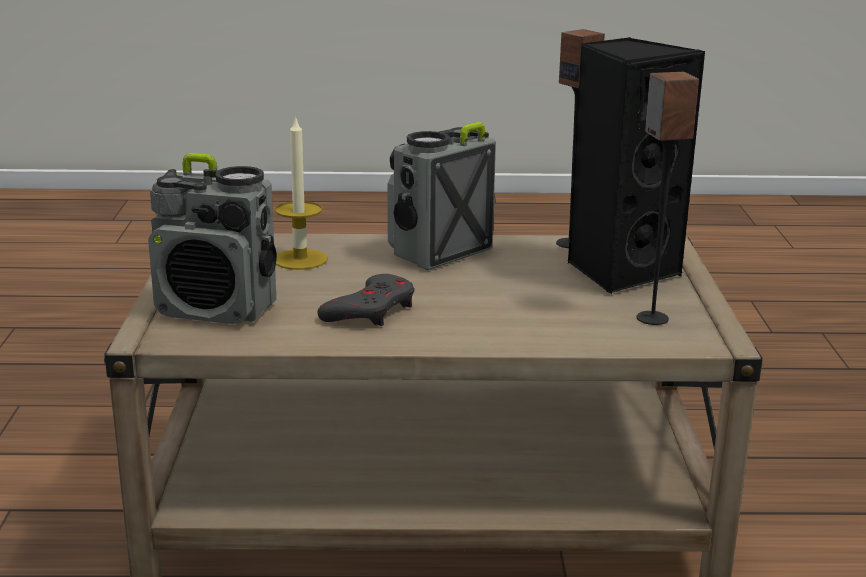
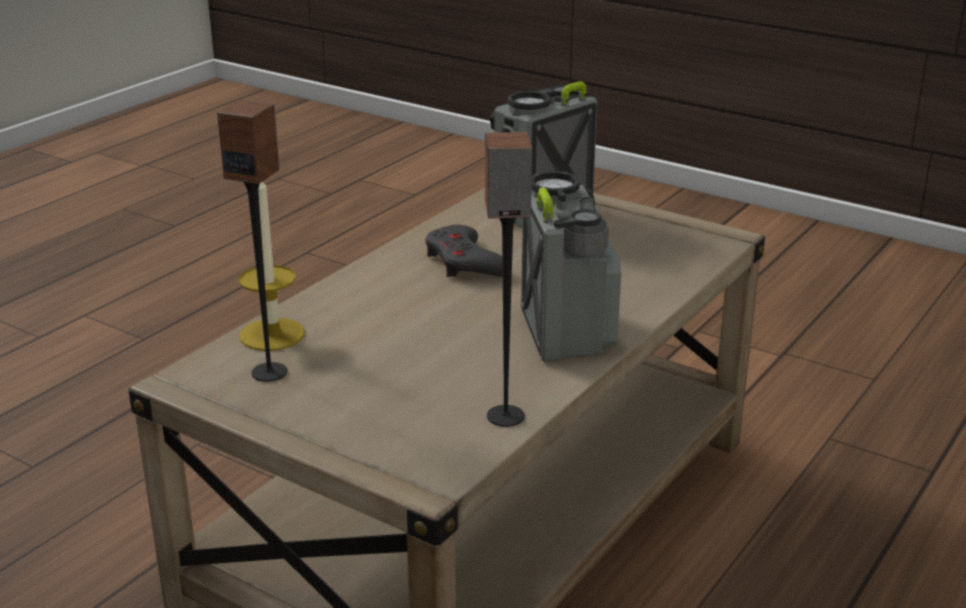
camera: 125 degrees right, 5 degrees up
(300, 259) = (622, 266): candle -> candle (272, 334)
(619, 271) = (389, 406): black speaker -> none

